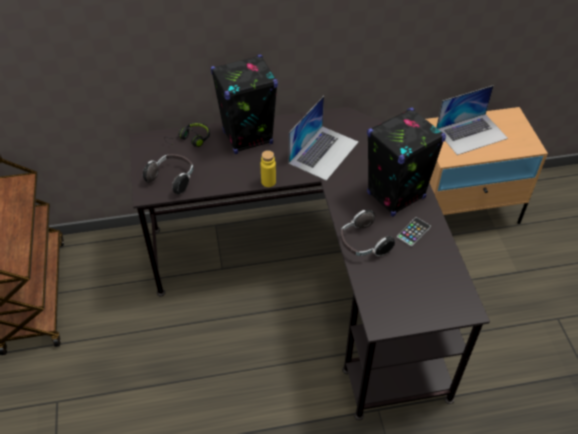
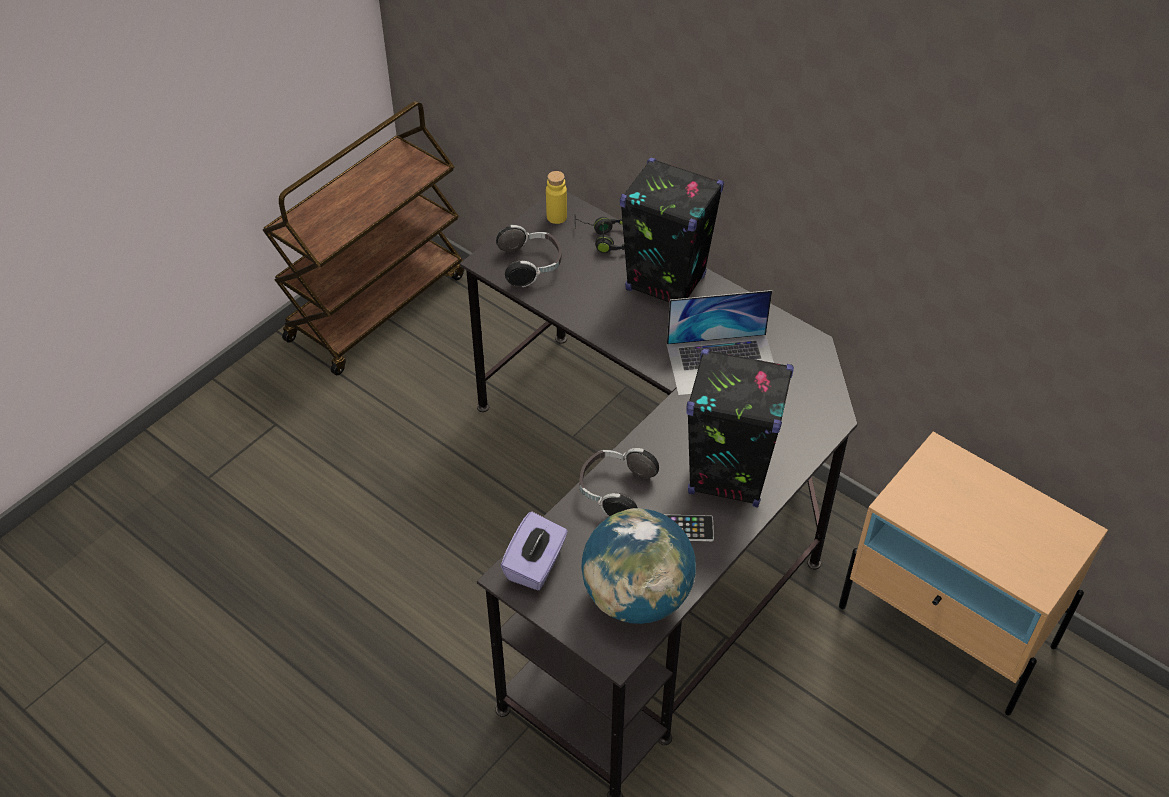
camera: 50 degrees right, 0 degrees up
(268, 182) = (617, 346): yellow bottle -> yellow bottle (556, 217)
(382, 308) = (535, 565): none -> purple tissue box
(439, 279) = (636, 597): none -> globe
(471, 133) = (977, 504): laptop -> none

